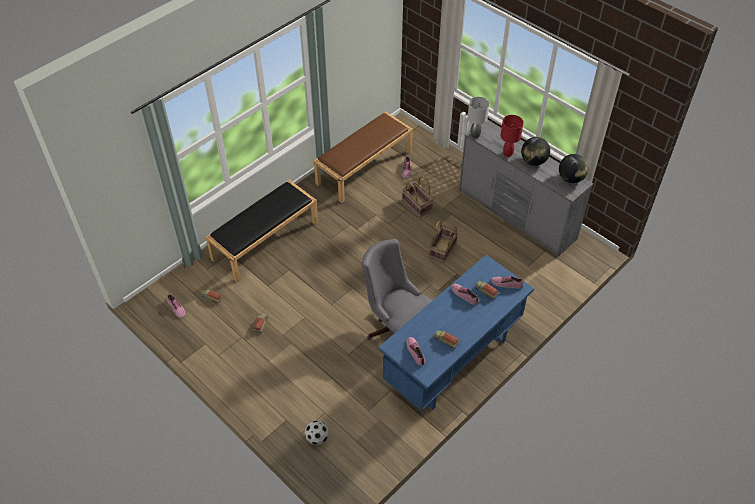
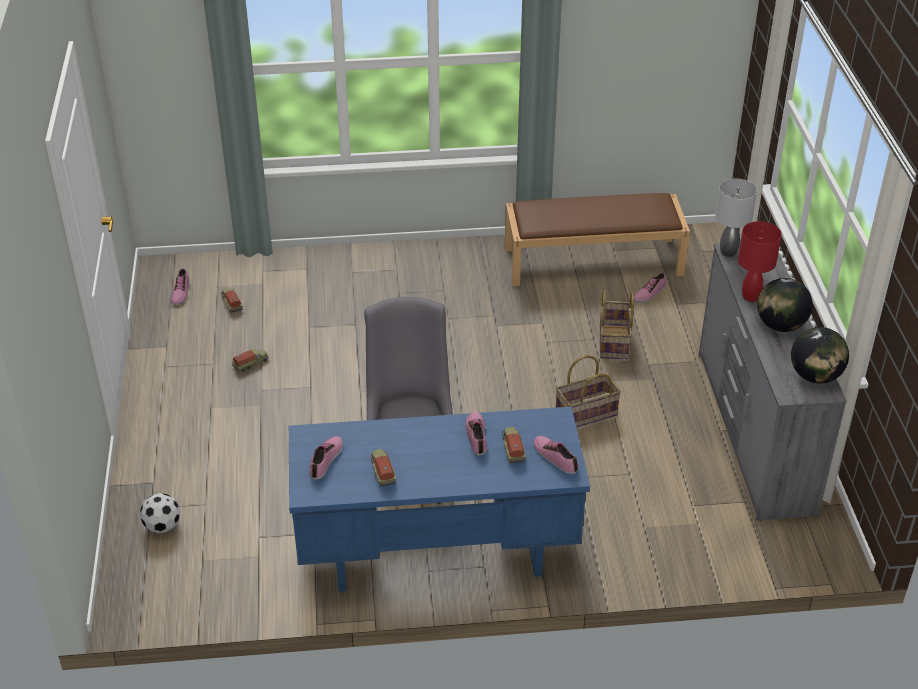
camera: 40 degrees right, 10 degrees down
(265, 240) = (367, 277): black bench -> none

